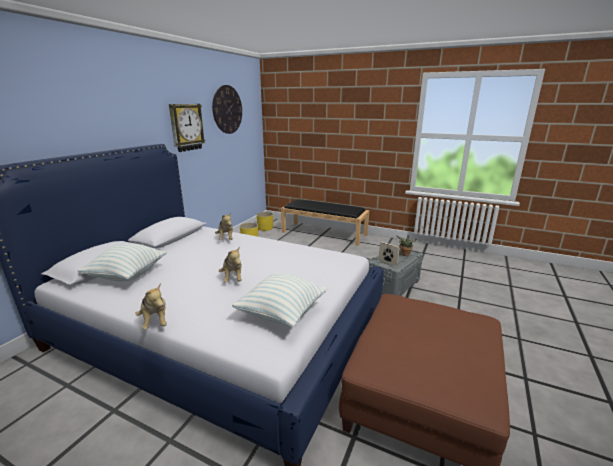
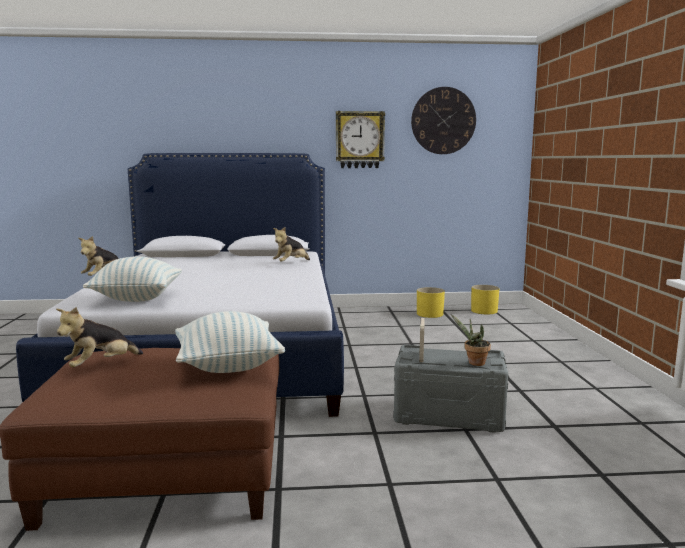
camera: 60 degrees right, 10 degrees down
(127, 276) = (173, 260): pillow -> pillow (228, 366)
(233, 278) = (196, 278): plush toy -> plush toy (100, 365)
(324, 233) = (545, 341): black bench -> none

